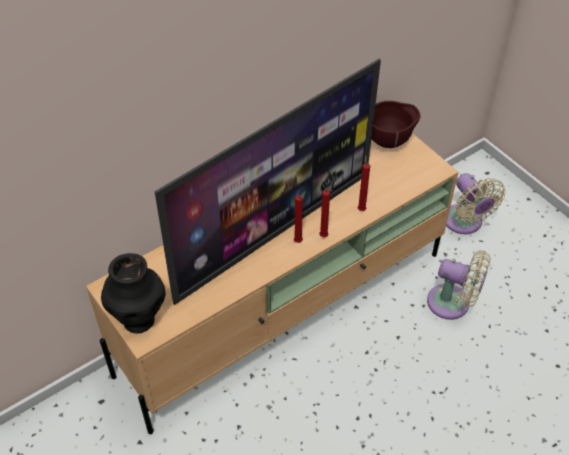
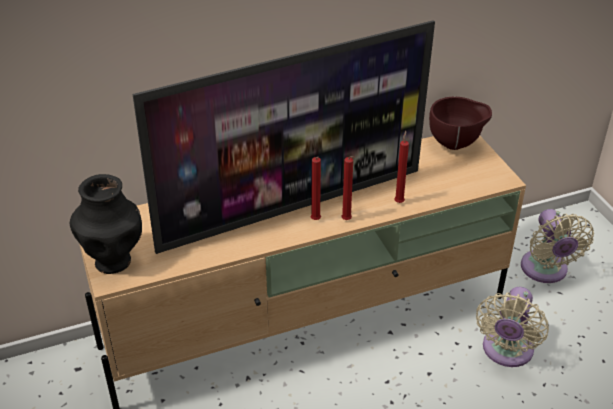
camera: 15 degrees right, 10 degrees down
(453, 304) = (506, 351): beige fan -> beige fan turned 75 degrees clockwise

